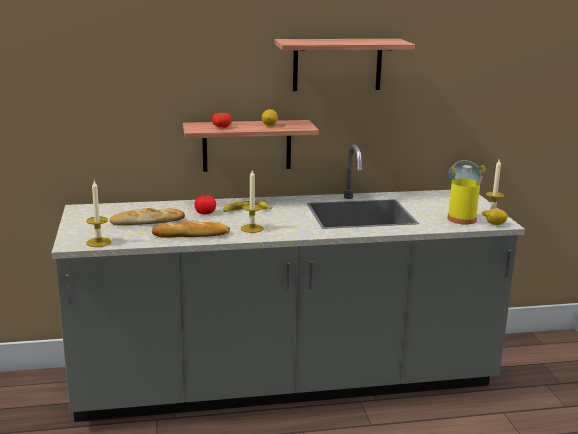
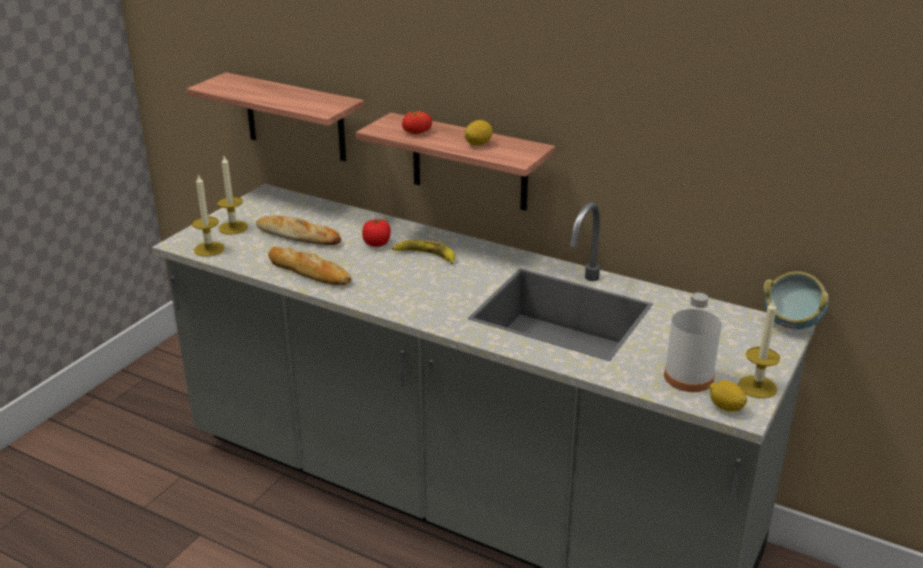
camera: 40 degrees right, 10 degrees up
(252, 228) = (386, 287): candle -> candle (233, 227)
(337, 64) = (599, 69): shelf -> shelf (295, 117)
(462, 219) = (688, 377): yellow bottle -> white bottle

